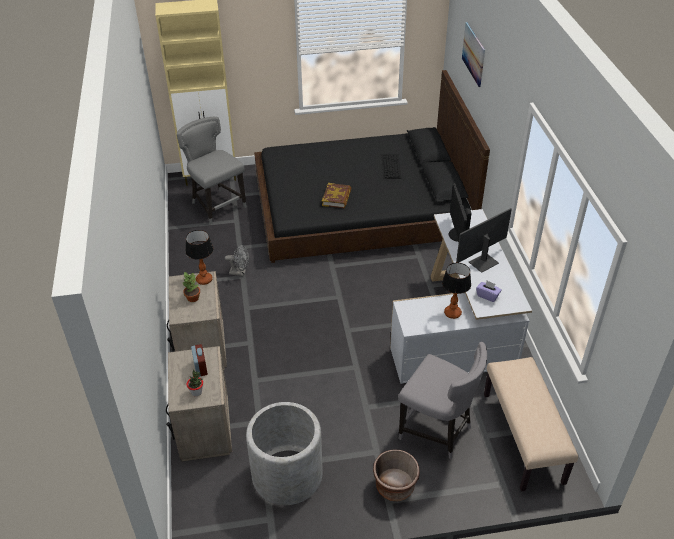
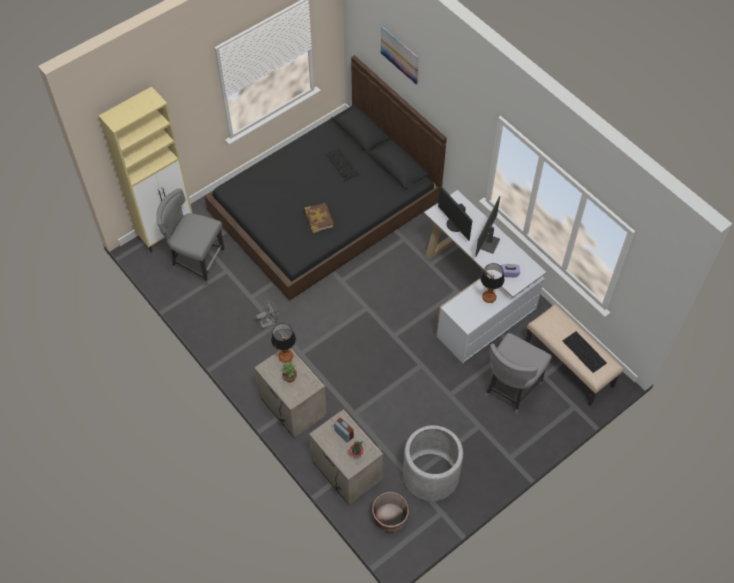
camera: 30 degrees left, 15 degrees up
(394, 486) = (507, 445): brown planter -> brown planter (390, 518)
(437, 431) = (510, 389): grey chair -> grey chair turned 120 degrees clockwise
(537, 416) = (585, 352): none -> keyboard

